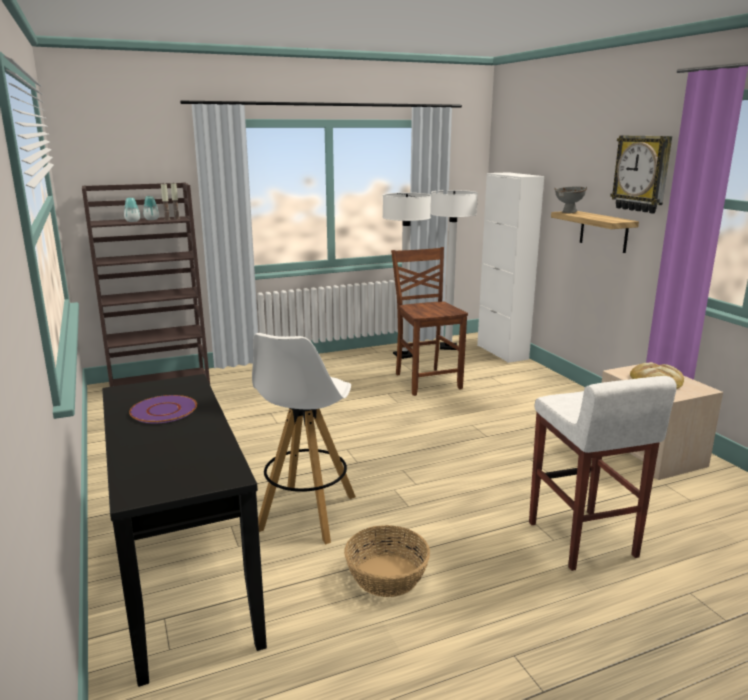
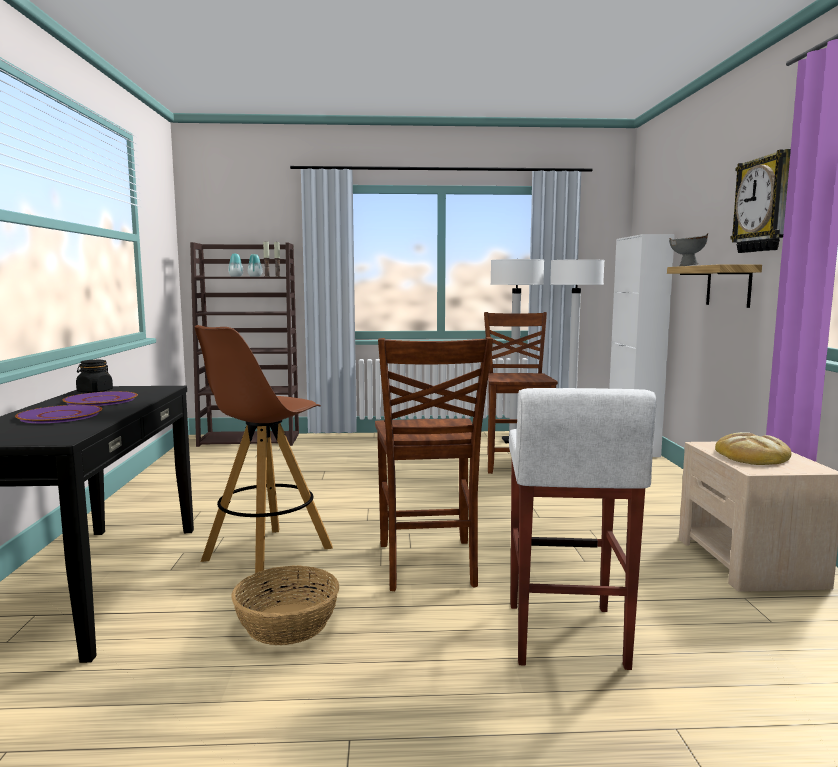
camera: 20 degrees right, 10 degrees down
(131, 396) = (95, 391): none -> black jar
(168, 442) = (59, 415): none -> purple plate
(306, 514) = (266, 554): white stool -> brown stool
(443, 499) = (427, 566): none -> brown chair

